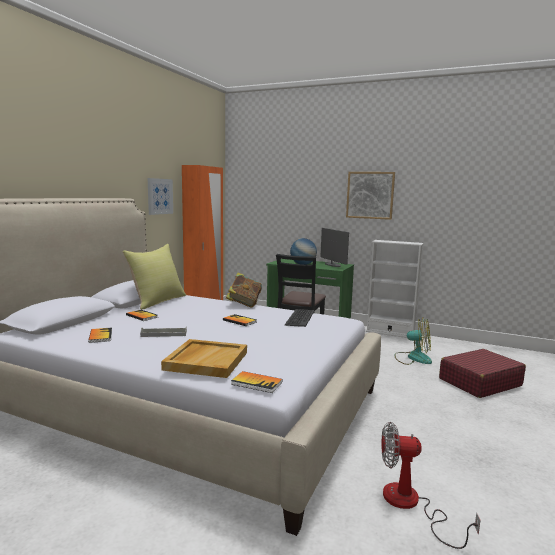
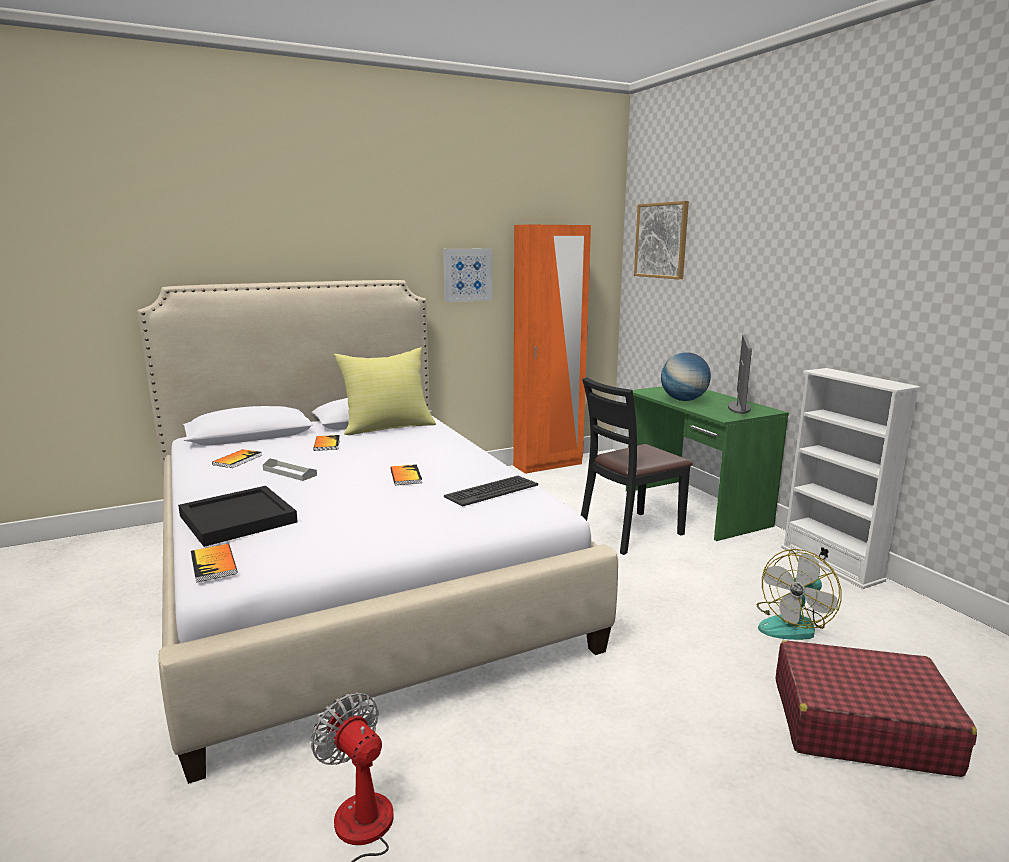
camera: 40 degrees right, 5 degrees up
(206, 360) = (238, 518): beige tray -> black tray
(244, 304) = (475, 452): book -> none
(370, 195) = (828, 274): picture -> picture (661, 240)
(413, 358) = (792, 624): fan -> fan turned 75 degrees clockwise

